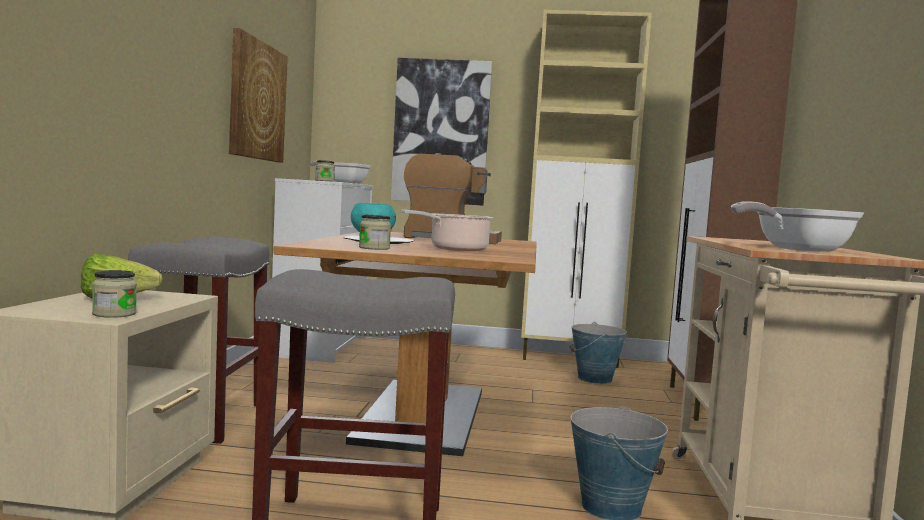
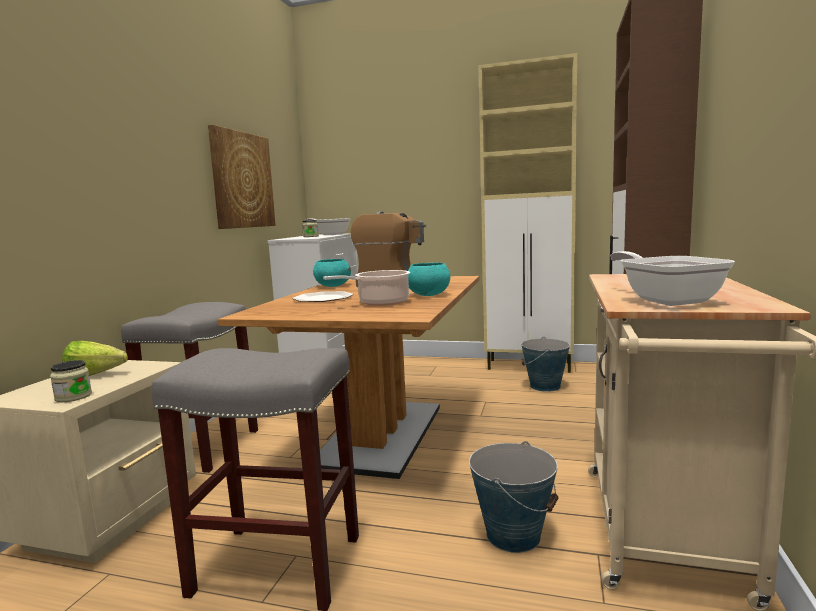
camera: 10 degrees right, 5 degrees up
(374, 248) = (304, 311): jar -> none
(441, 132) = (407, 182): picture -> none
(502, 248) = (428, 295): none -> turquoise bowl
(795, 249) = (666, 300): frying pan -> frying pan turned 90 degrees clockwise

